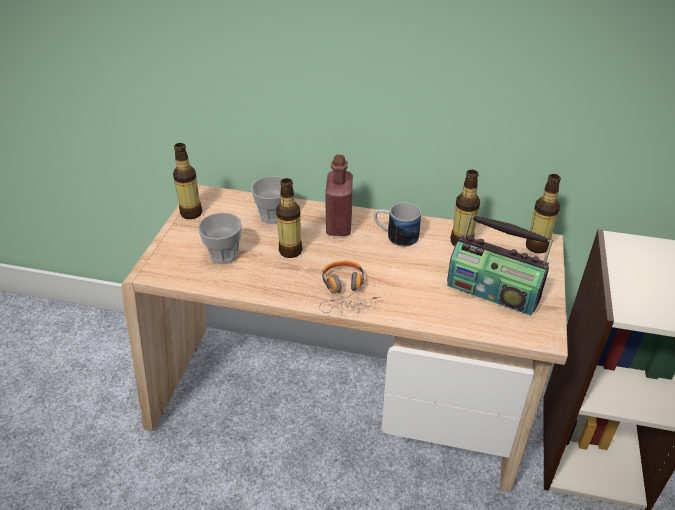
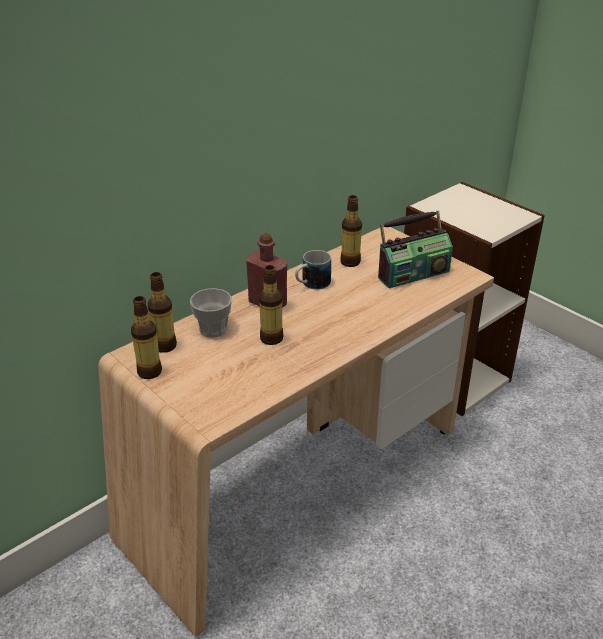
camera: 55 degrees left, 5 degrees down
(224, 255) = (235, 374): cup -> none
(345, 293) = (350, 333): headphones -> none
(537, 246) = (387, 238): bottle -> bottle (164, 346)

